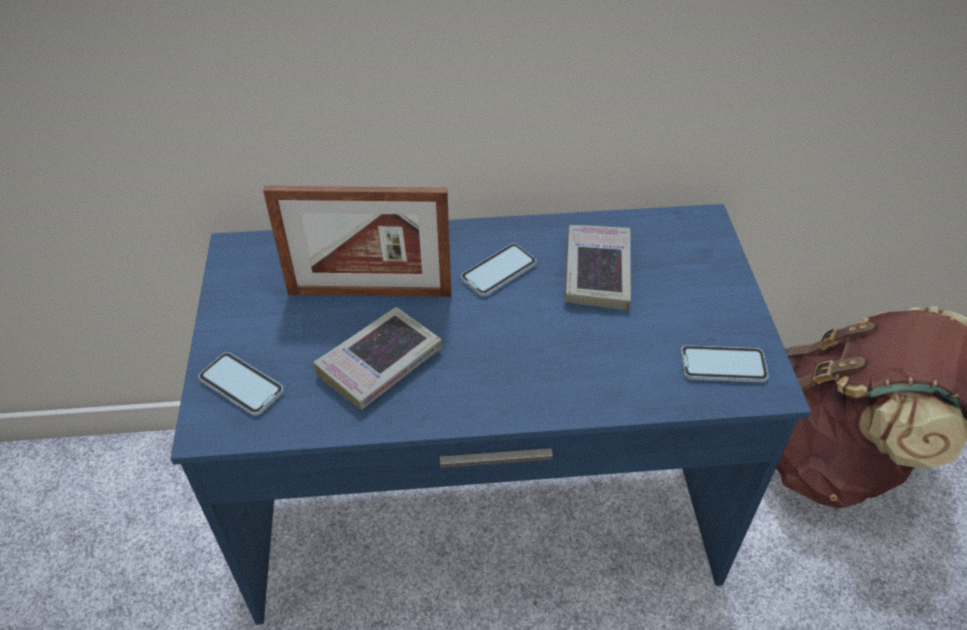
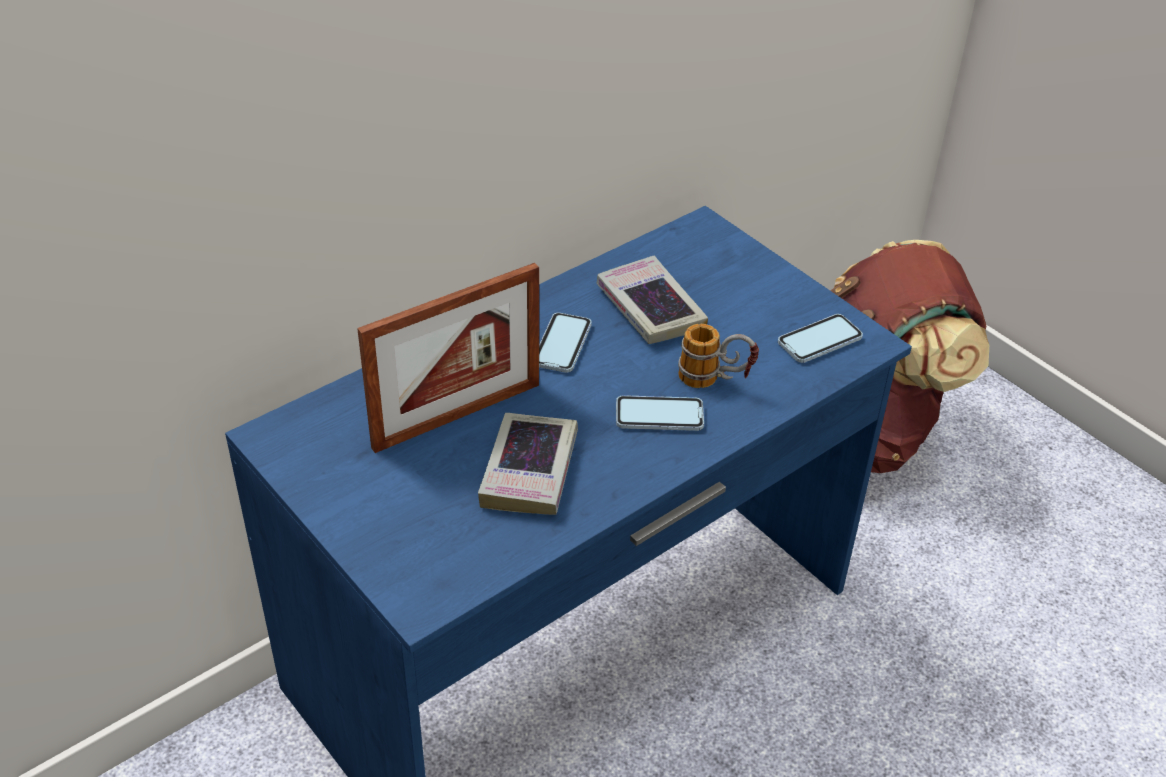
camera: 35 degrees left, 5 degrees down
(241, 385) = (414, 552): phone -> phone (659, 415)
(595, 359) = (715, 381): none -> mug

